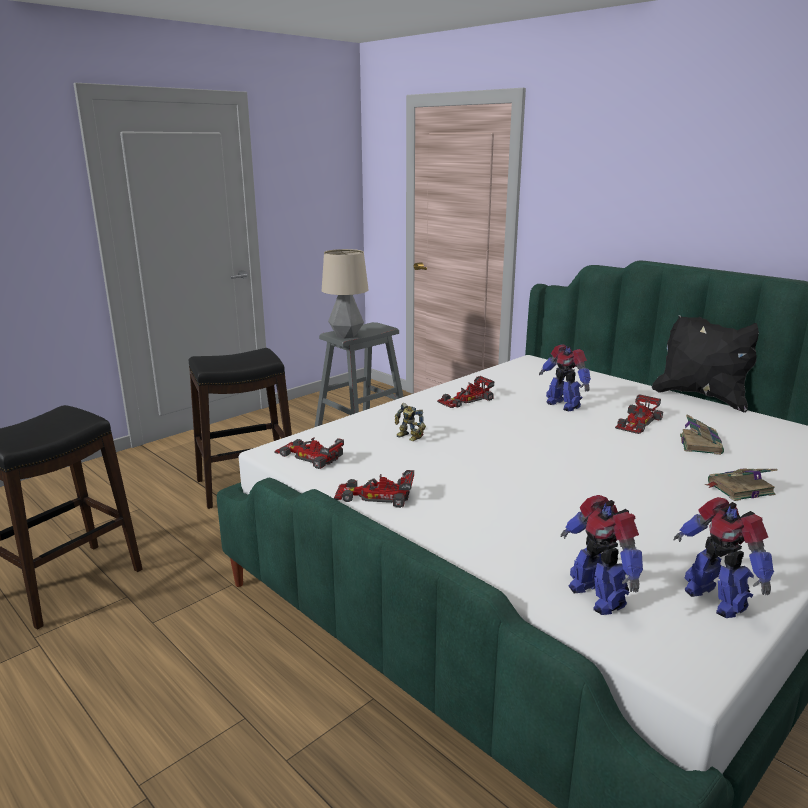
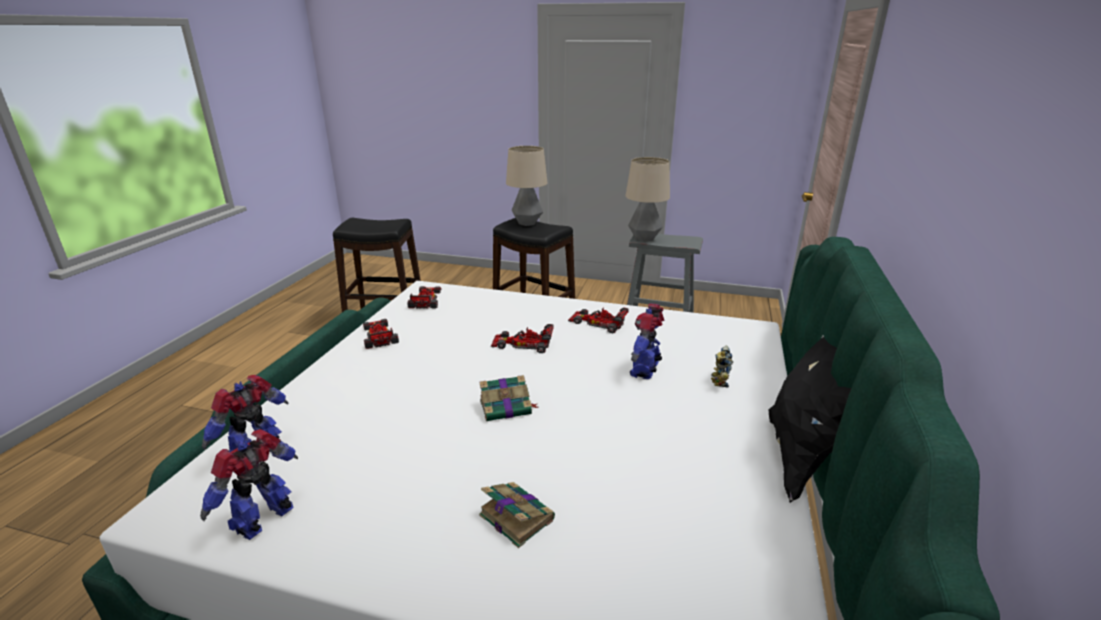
camera: 60 degrees right, 5 degrees up
(224, 358) = (527, 223): none -> table lamp
(408, 438) = (488, 321): toy robot -> toy robot (718, 381)
(637, 422) = (648, 421): toy car -> toy car (522, 343)
(700, 444) = (626, 474): book -> book (507, 407)

